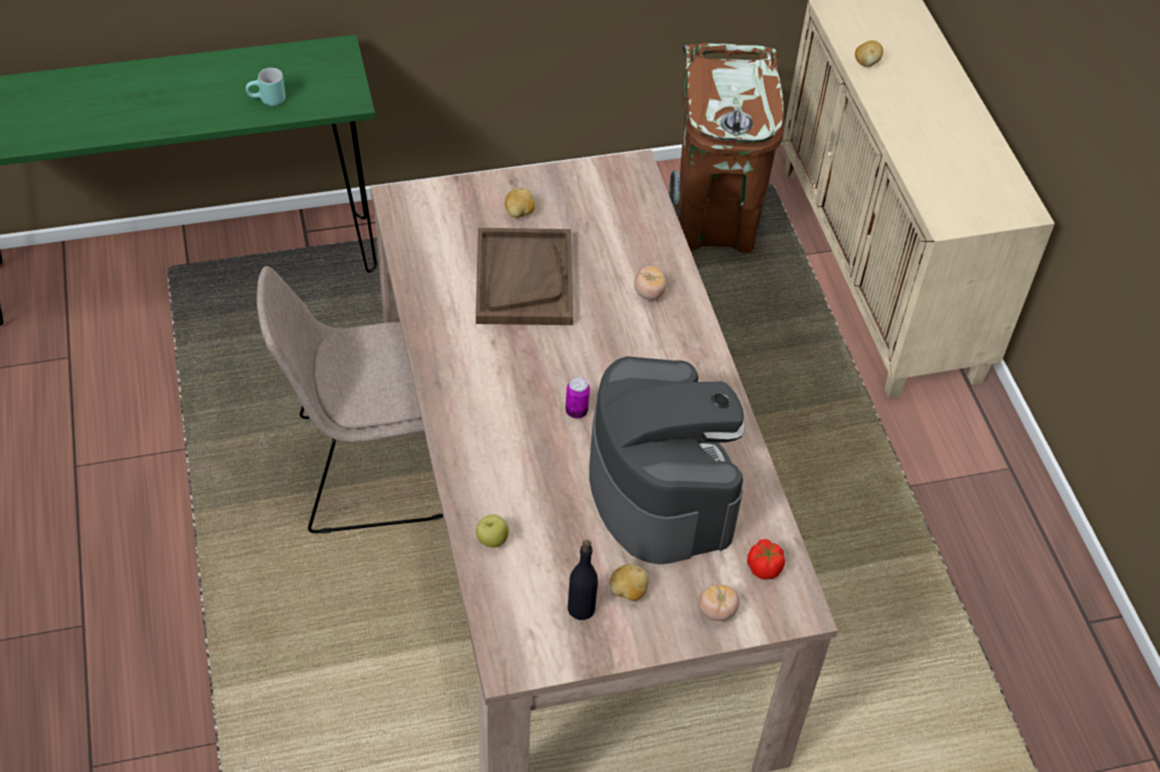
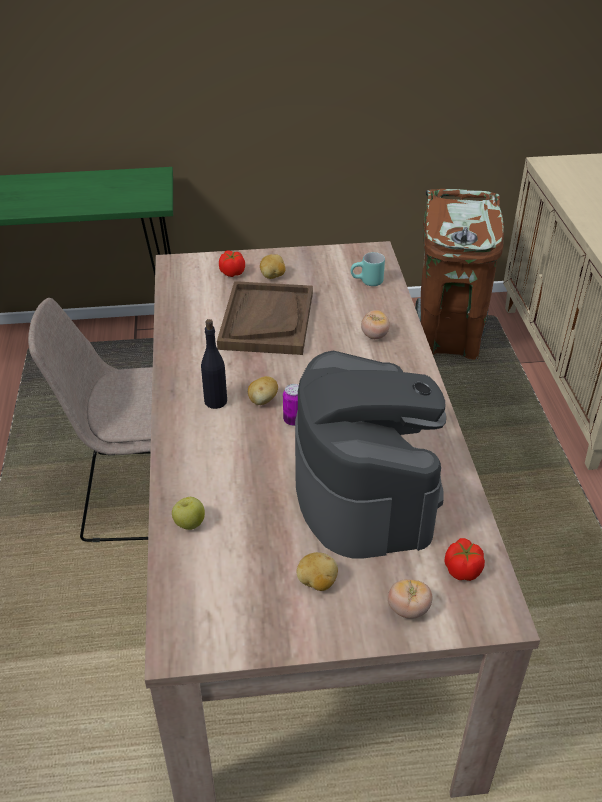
camera: 10 degrees right, 10 degrees down
(267, 101) = (92, 201): turquoise mug -> turquoise mug (367, 283)
(470, 210) = (232, 272): none -> tomato
(581, 608) = (265, 594): black bottle -> black bottle (215, 401)
(866, 63) = (573, 194): potato -> potato (263, 400)

